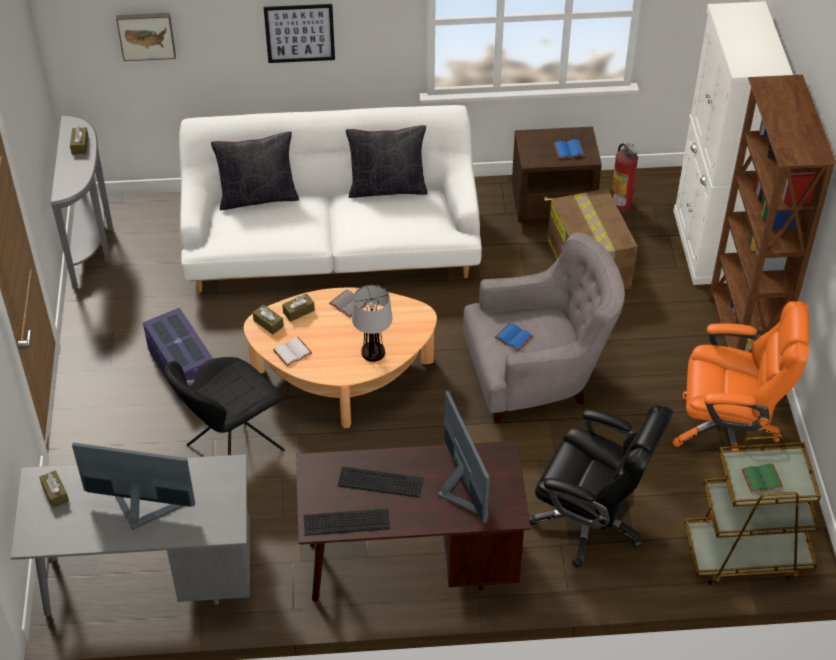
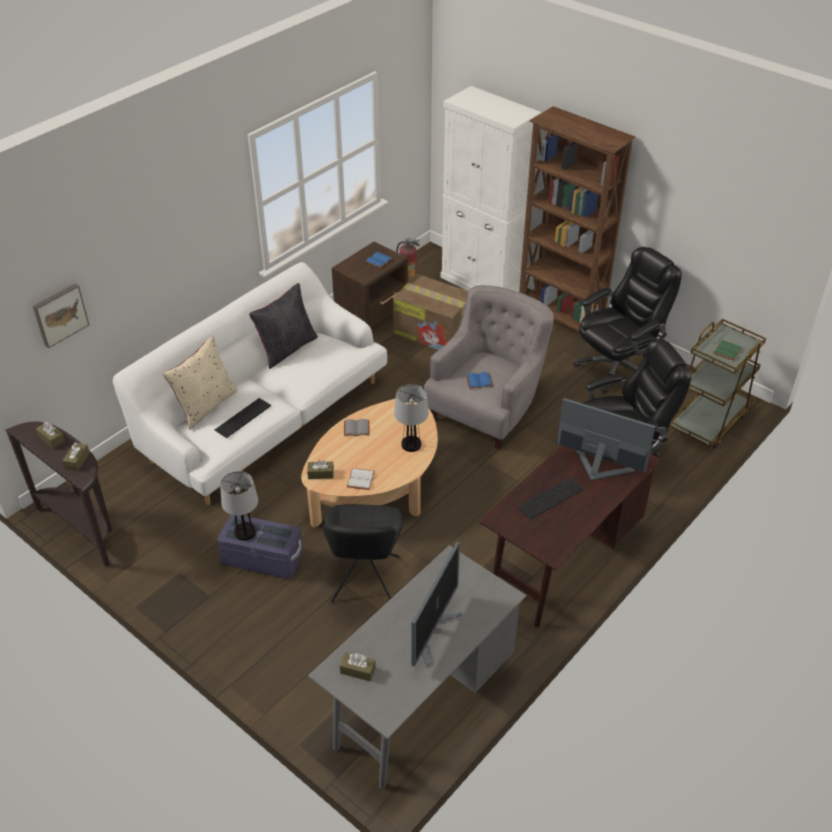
camera: 45 degrees left, 5 degrees down
(93, 243) = (83, 528): grey console table -> brown console table
(140, 510) = (431, 632): monitor -> monitor turned 150 degrees clockwise
(170, 331) = (245, 532): none -> table lamp
(258, 197) = (206, 406): black pillow -> beige pillow
(298, 311) = (330, 454): brown tissue box -> brown tissue box (77, 460)
(299, 33) = (174, 256): picture -> none
(346, 522) = (565, 535): keyboard -> keyboard (243, 418)
(727, 430) = (617, 367): orange office chair -> black office chair

